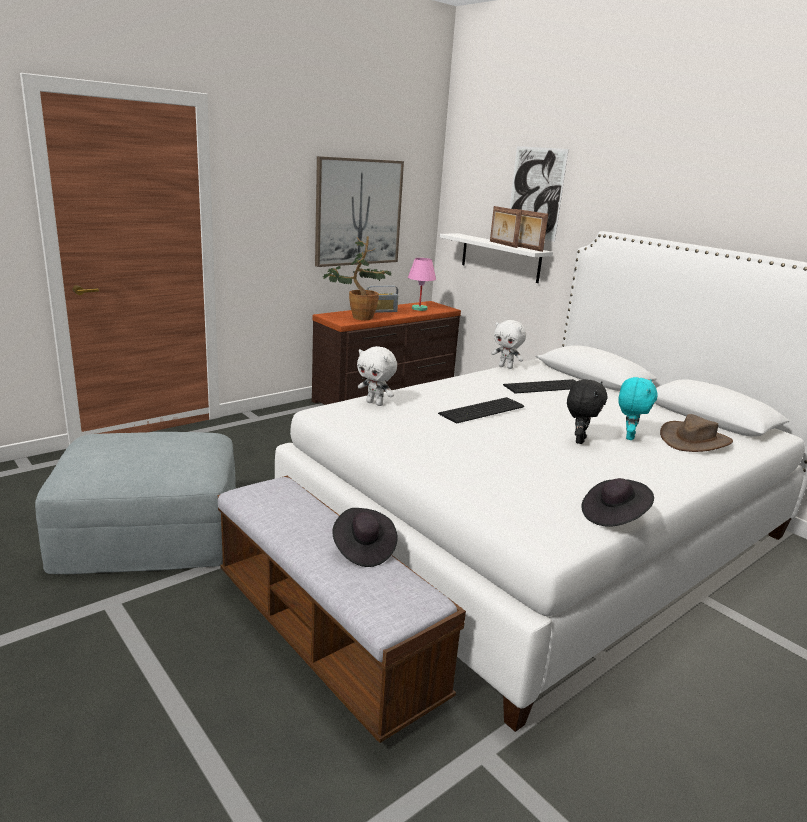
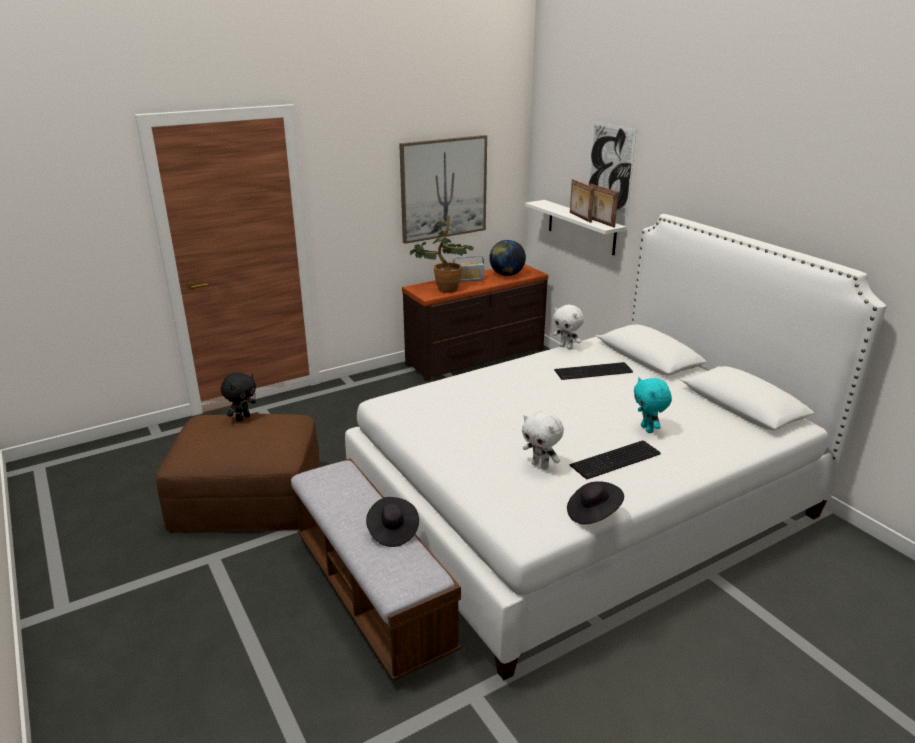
camera: 10 degrees right, 5 degrees up
(150, 532) = (248, 497): grey ottoman -> brown ottoman
(375, 403) = (429, 393): white plush toy -> white plush toy (540, 465)
(419, 309) = (506, 275): pink table lamp -> globe
(484, 410) = (523, 401): keyboard -> keyboard (617, 460)
(579, 440) = (598, 433): black plush toy -> black plush toy (243, 418)
(628, 436) = (648, 429): turquoise plush toy -> turquoise plush toy turned 135 degrees clockwise
(694, 440) = (710, 433): brown hat -> none

